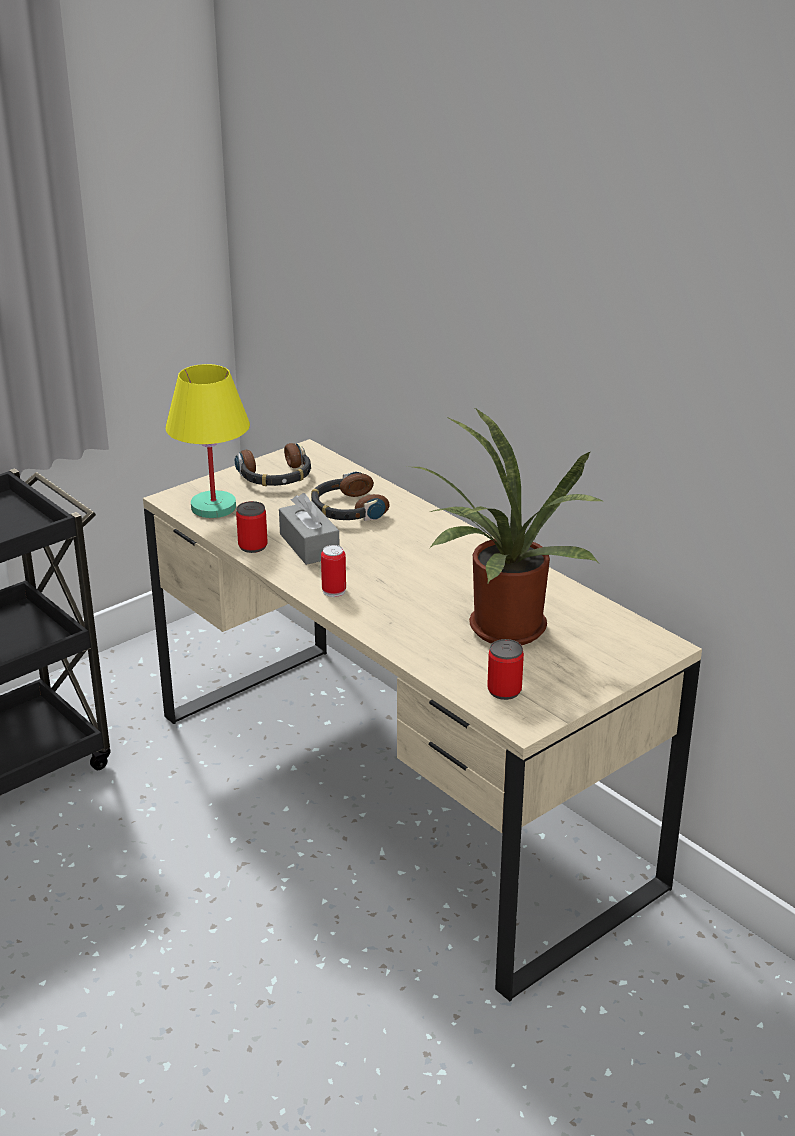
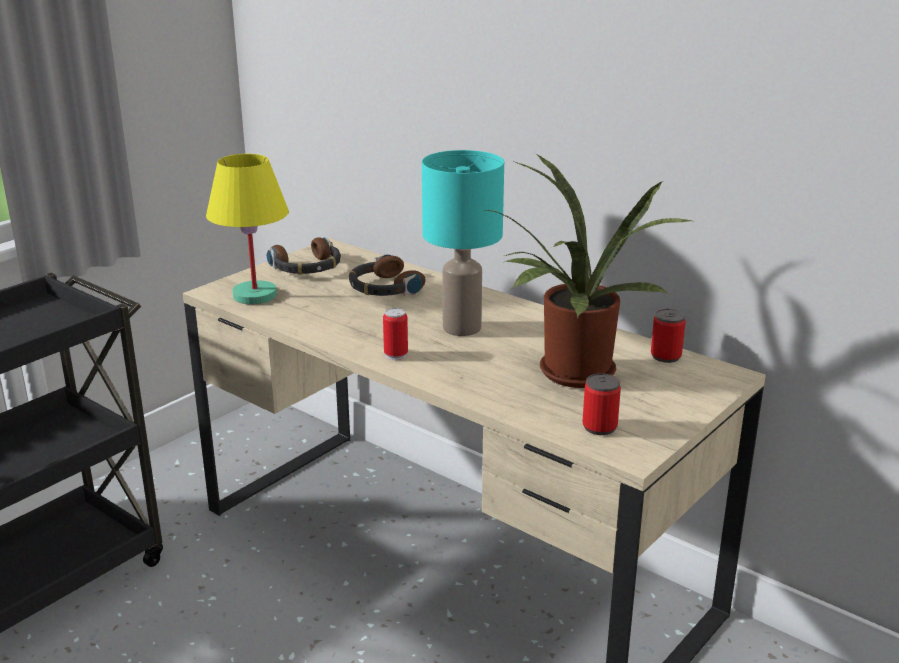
camera: 10 degrees left, 5 degrees down
(253, 546) = (303, 324): can -> can (665, 356)
(309, 545) = (358, 319): grey tissue box -> none
(410, 564) = (461, 327): none -> turquoise table lamp

